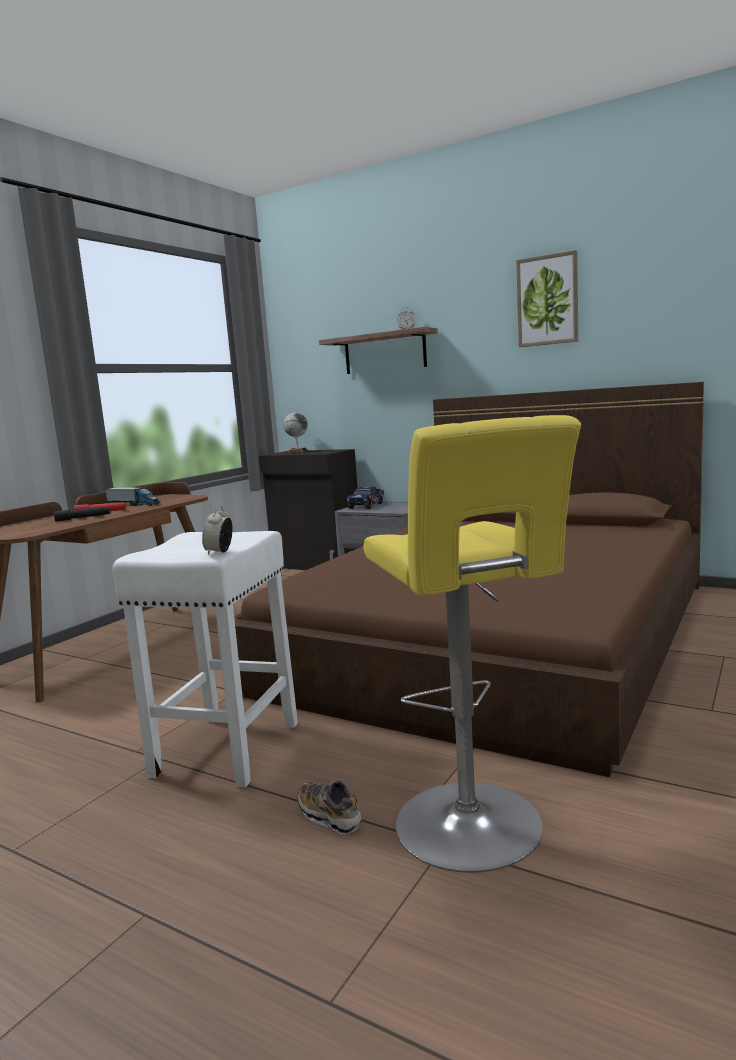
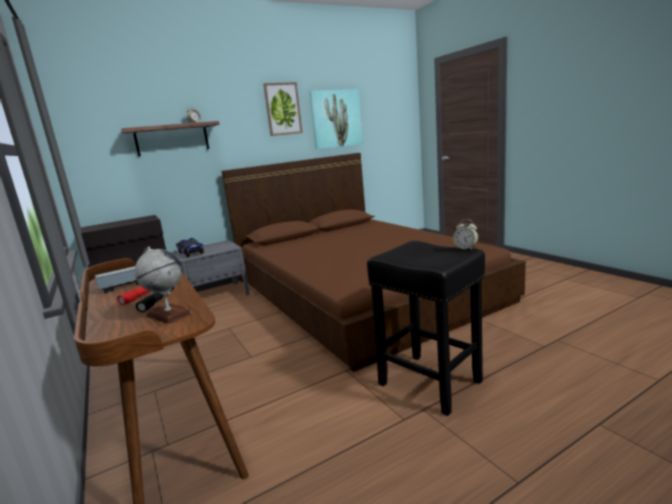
camera: 60 degrees left, 5 degrees up
(226, 750) = (431, 383): white stool -> black stool
(297, 451) = (104, 225): globe -> globe (169, 314)
(329, 816) = (524, 361): shoe -> none
(473, 830) = (548, 332): yellow stool -> none
(660, 312) = (336, 119): none -> picture

